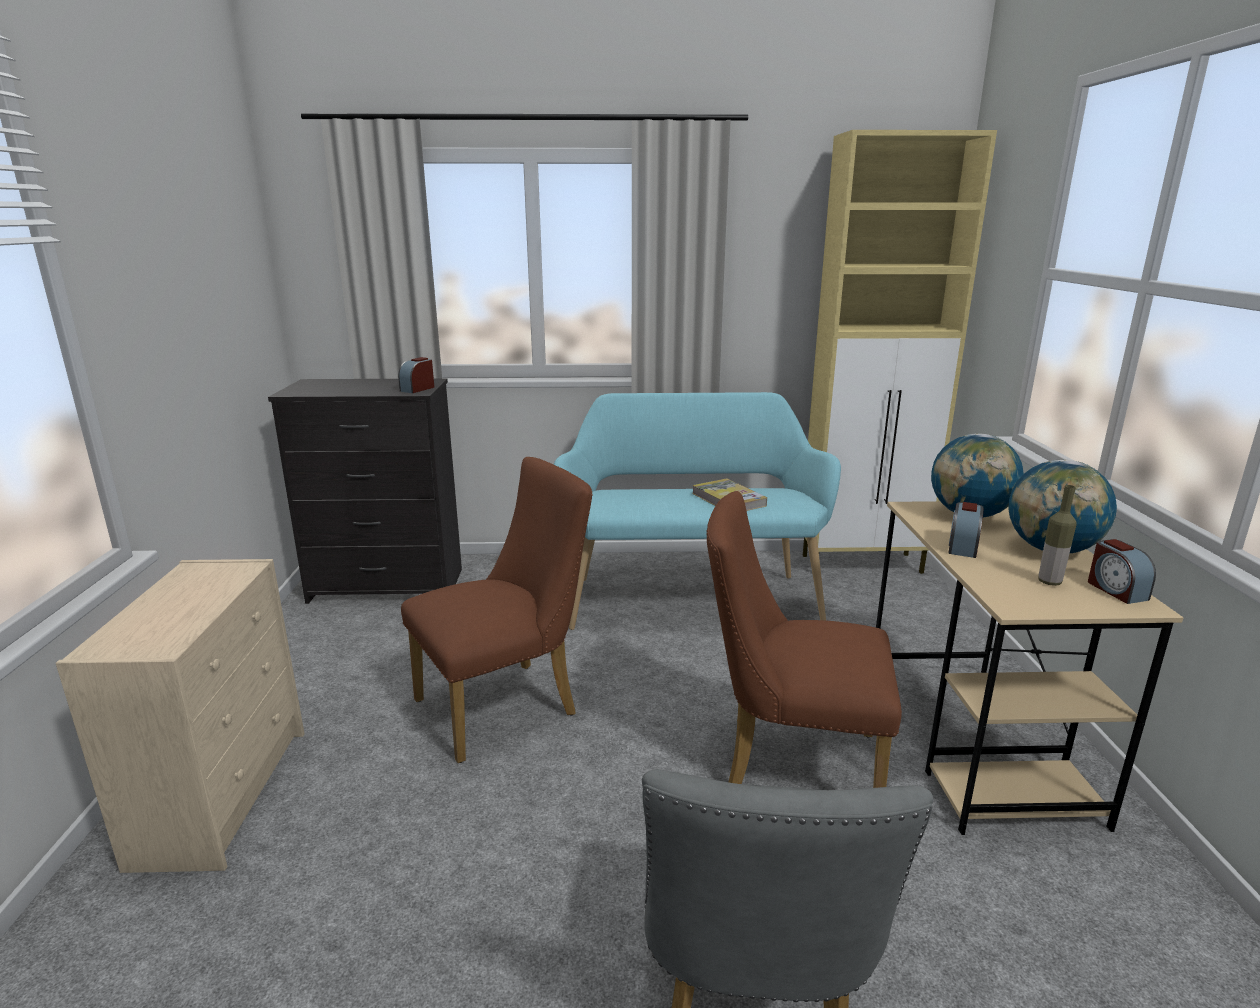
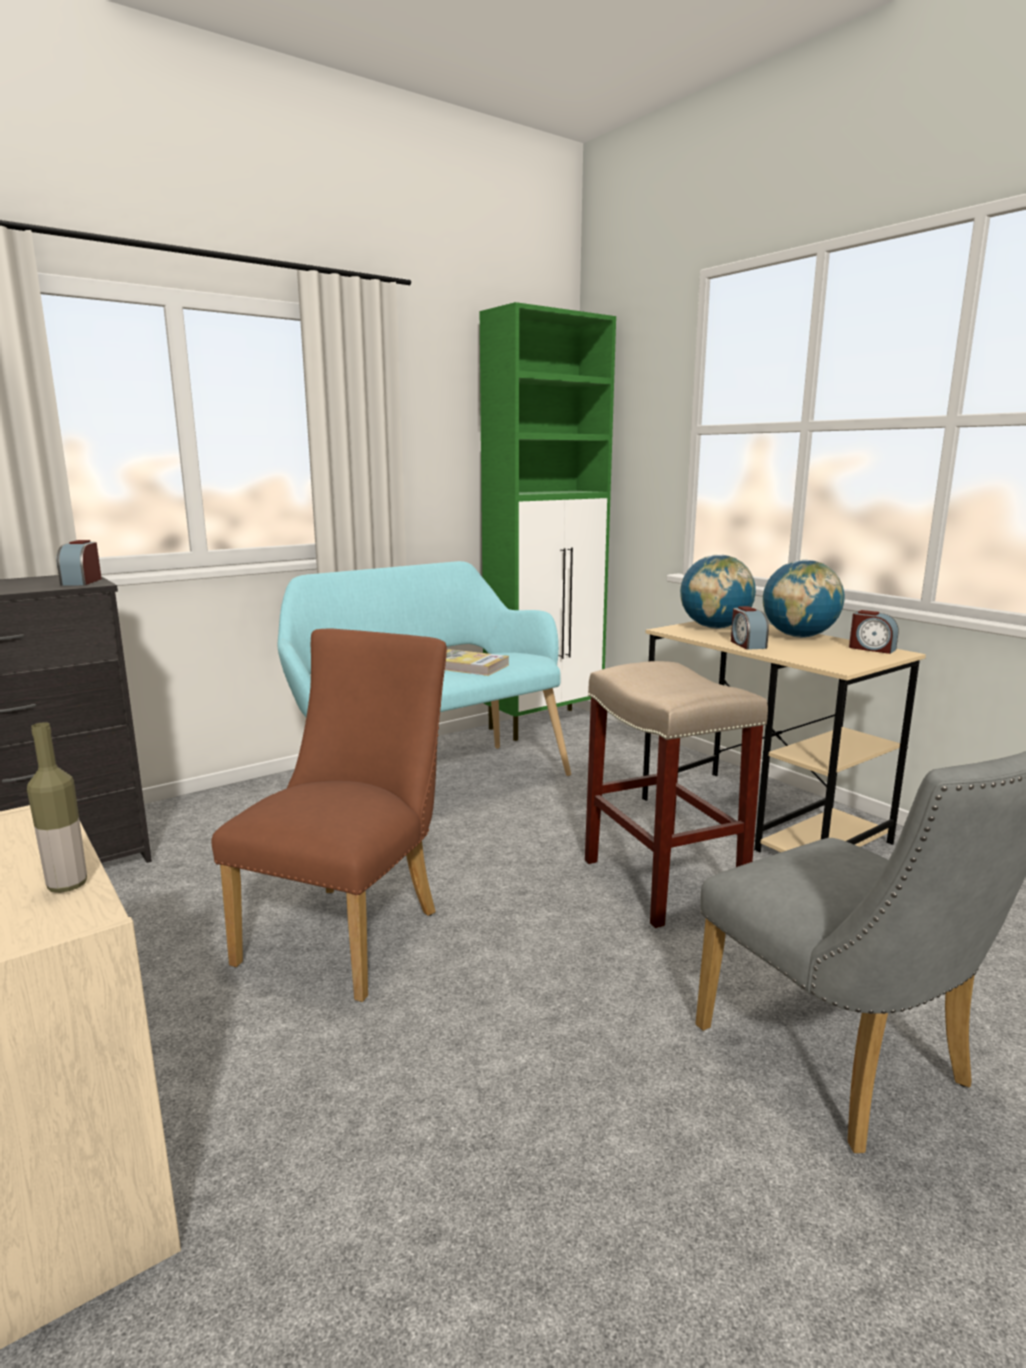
camera: 35 degrees left, 5 degrees down
(788, 763) = (660, 881): brown chair -> beige stool
(863, 564) = (545, 724): beige cabinet -> green cabinet
(1049, 582) = (832, 652): bottle -> bottle (67, 886)

